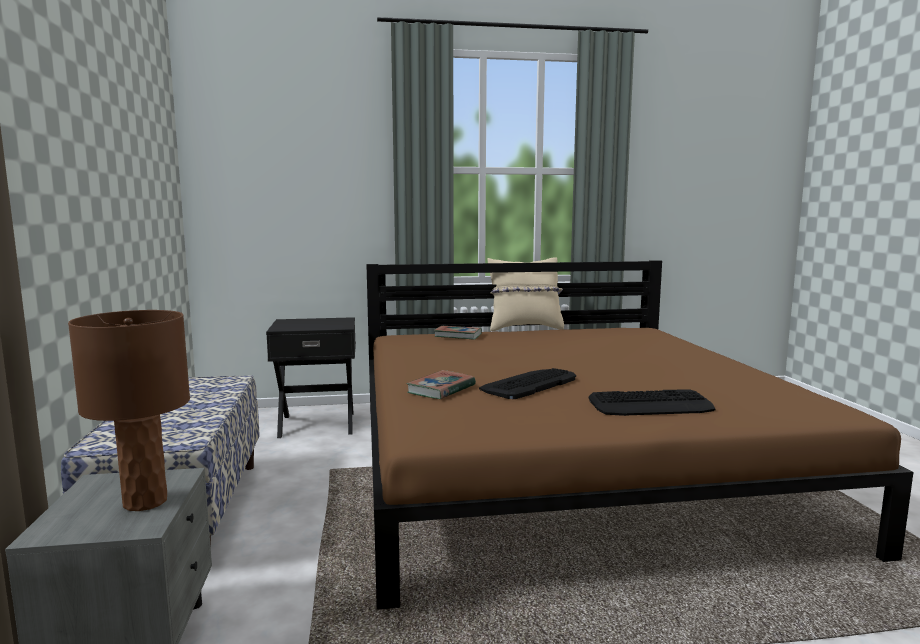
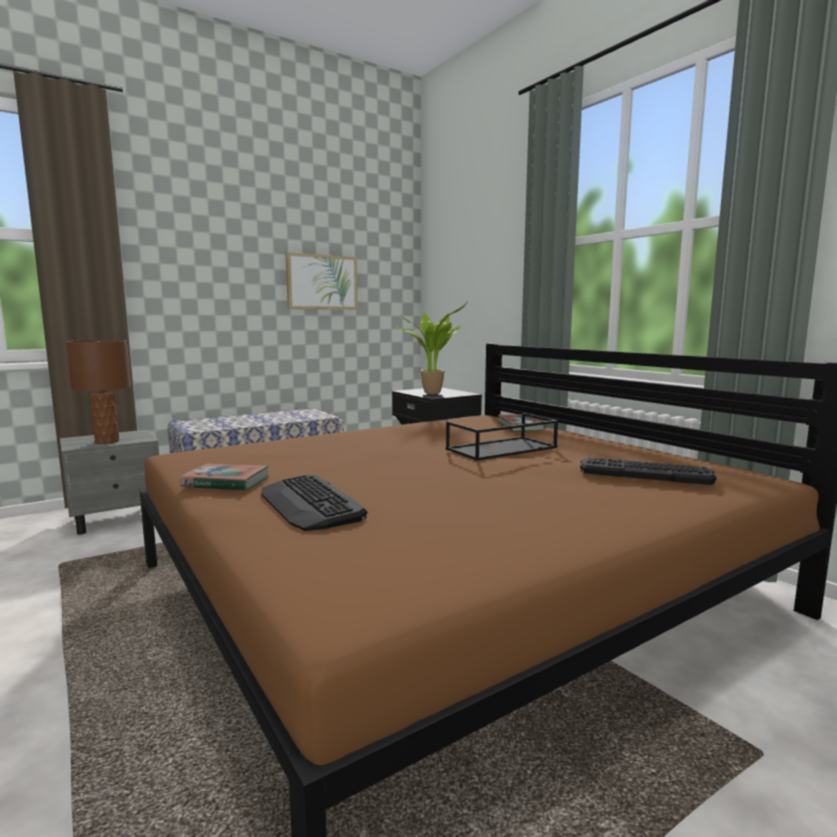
camera: 65 degrees right, 0 degrees up
(133, 192) = (322, 282): none -> picture
(316, 324) = (433, 393): none -> potted plant
(441, 389) = (310, 444): book -> book (226, 482)
(525, 328) = (619, 438): beige pillow -> none
(528, 384) = (351, 461): keyboard -> keyboard (644, 471)
(535, 349) = (501, 449): none -> black tray

